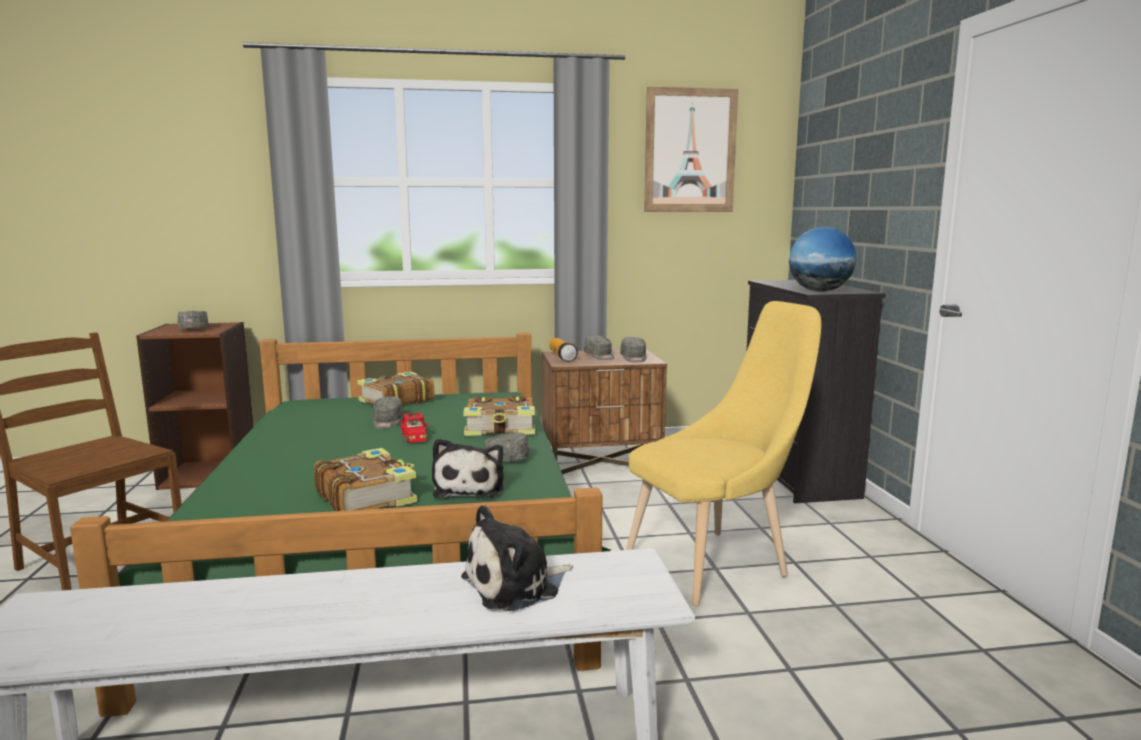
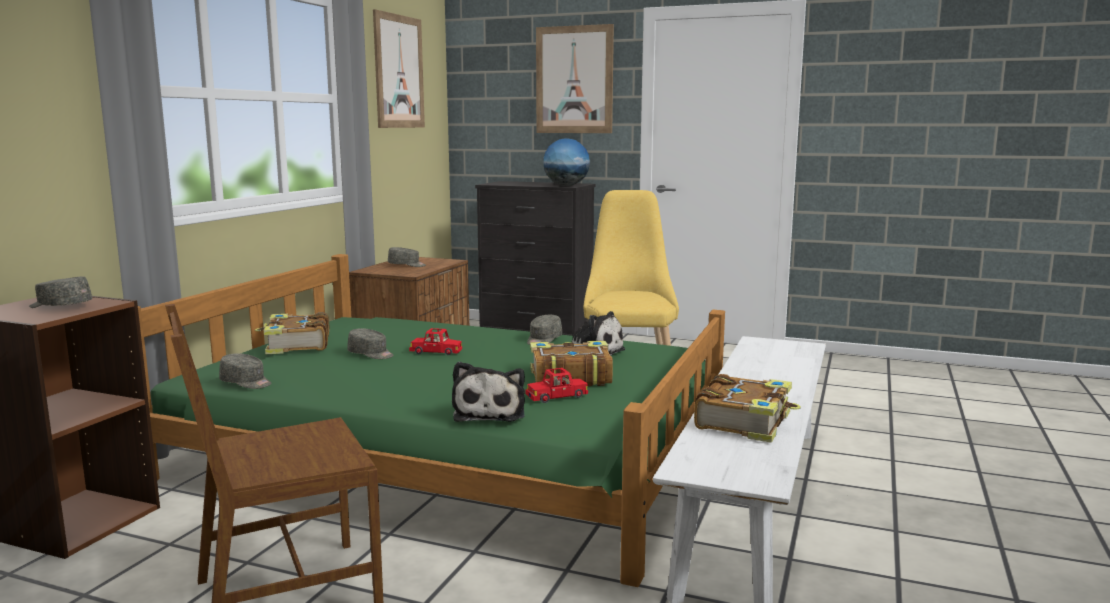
camera: 60 degrees left, 0 degrees up
(291, 505) = (557, 397): none -> red toy car
(501, 428) = (462, 330): book -> book (745, 422)
(516, 585) = (767, 362): plush toy -> plush toy (490, 412)
(562, 357) = (386, 271): flashlight -> none
(634, 358) = (434, 262): grey cap -> grey cap (246, 383)
(885, 145) = (574, 80): none -> picture

